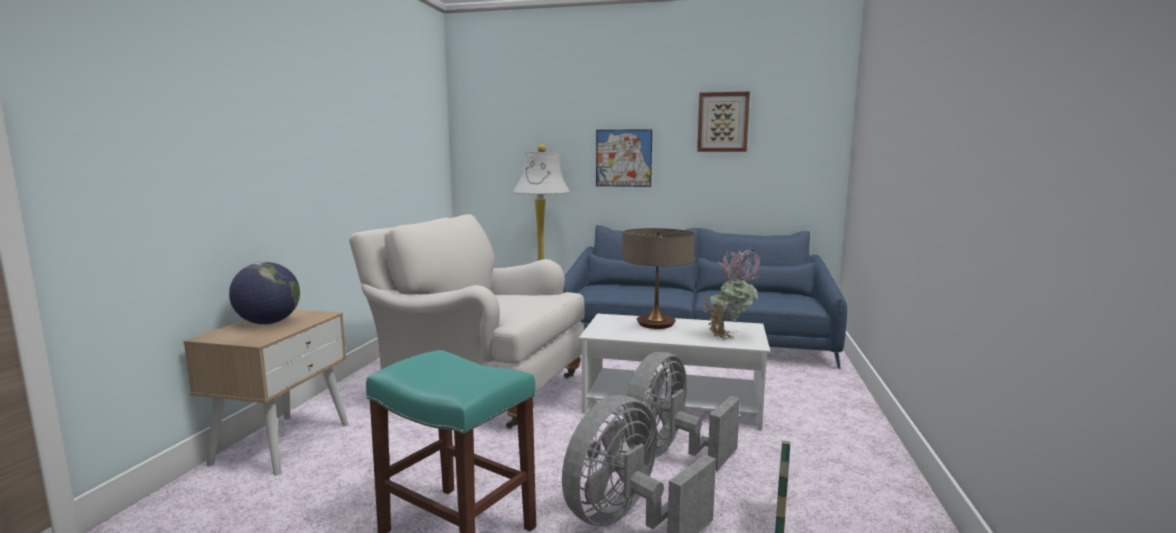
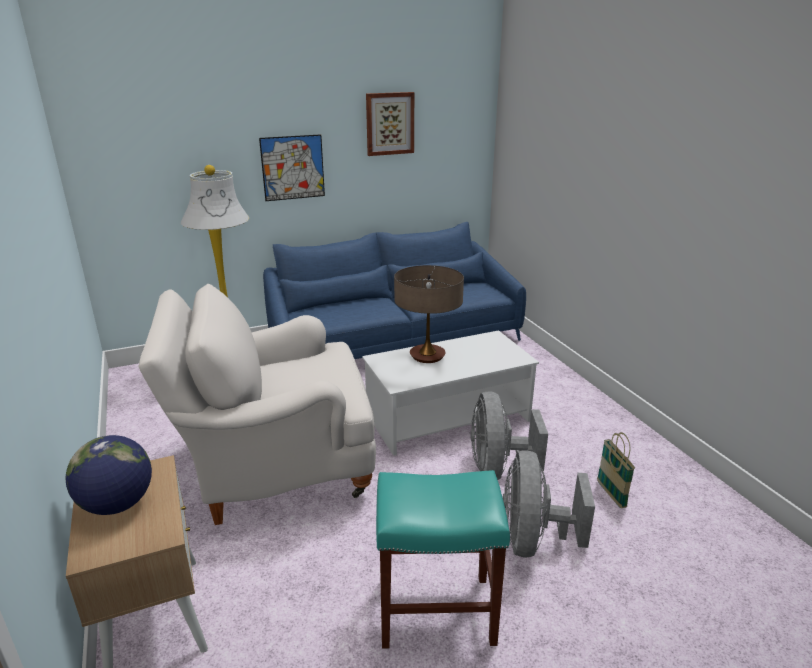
camera: 35 degrees left, 15 degrees up
(729, 336) = (496, 354): potted plant -> none

